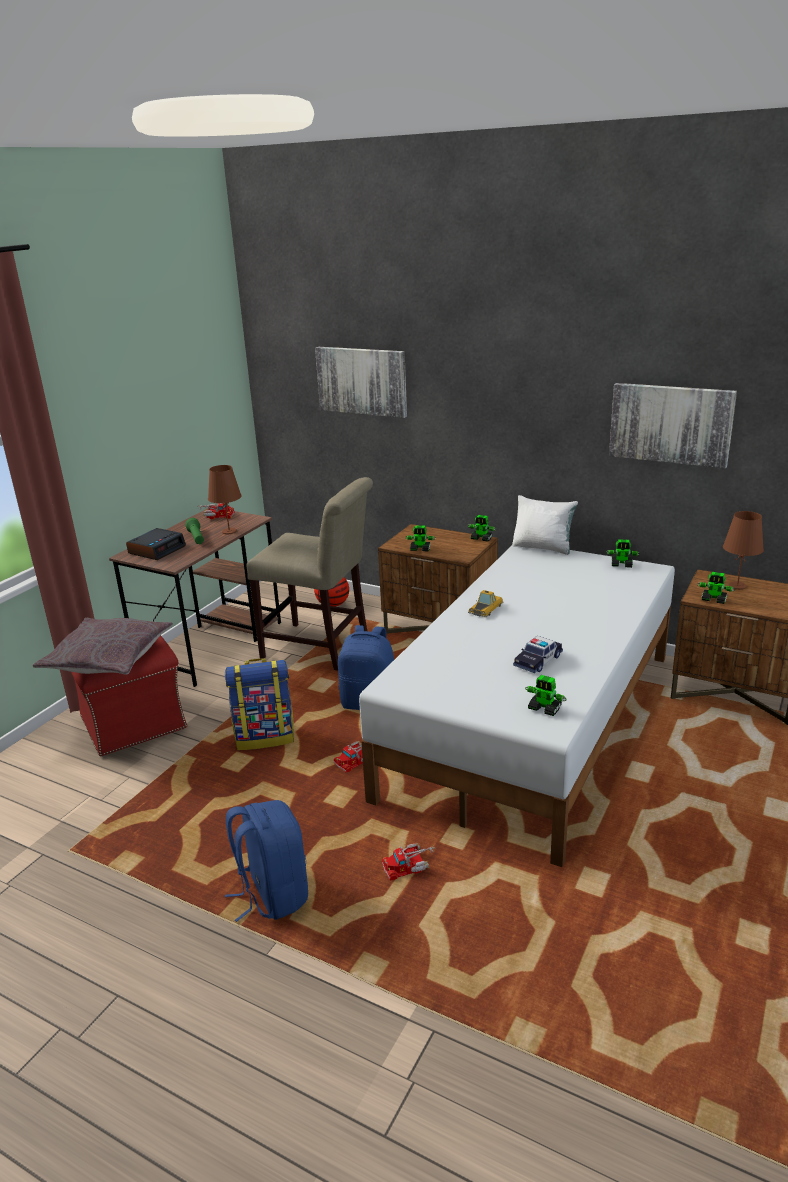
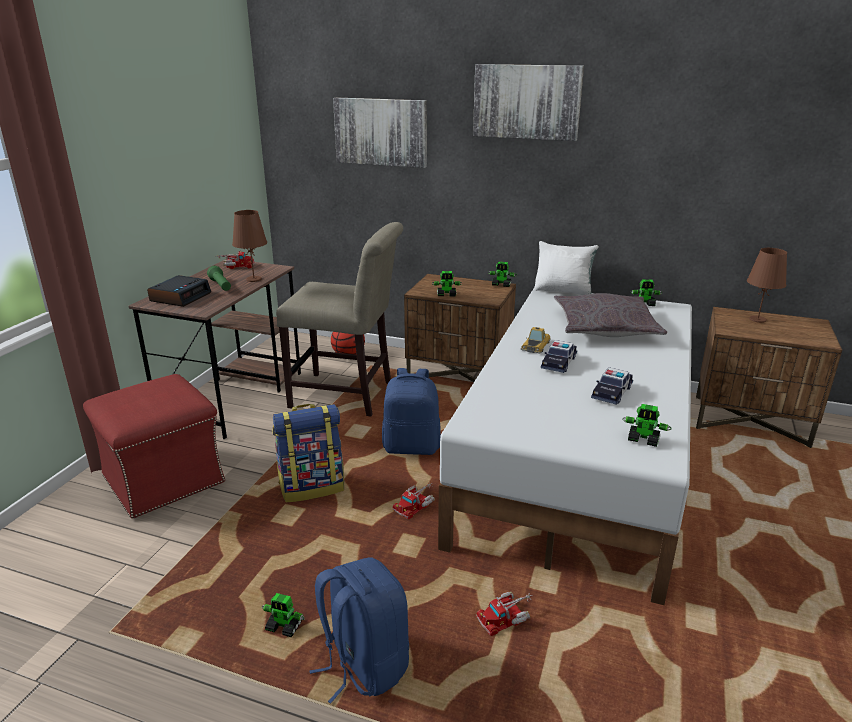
camera: 10 degrees left, 0 degrees up
(108, 657) = (138, 409): grey pillow -> grey pillow (605, 327)
(500, 628) = (558, 363): none -> toy car
(670, 424) = (694, 166): picture -> picture (526, 102)
(714, 600) = (744, 332): toy robot -> toy robot (284, 627)

